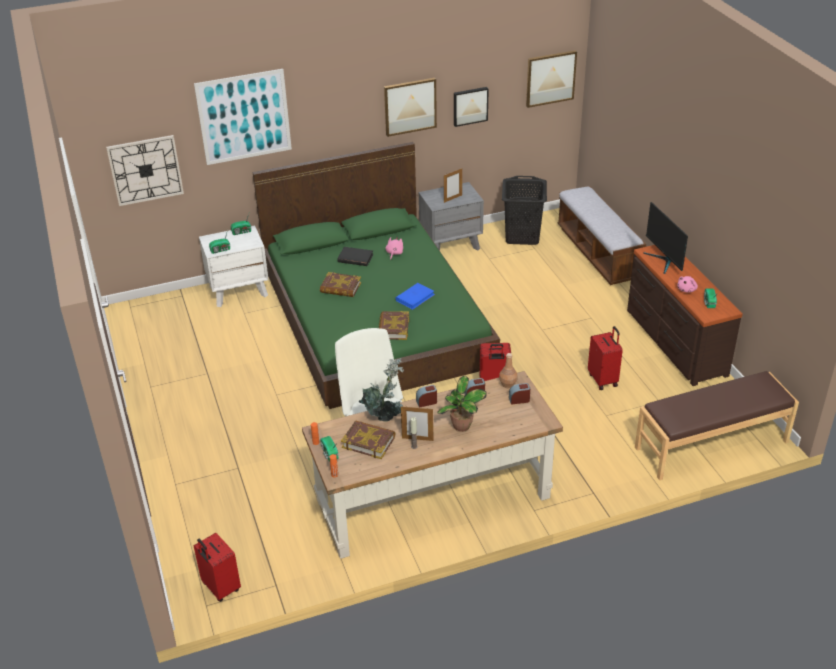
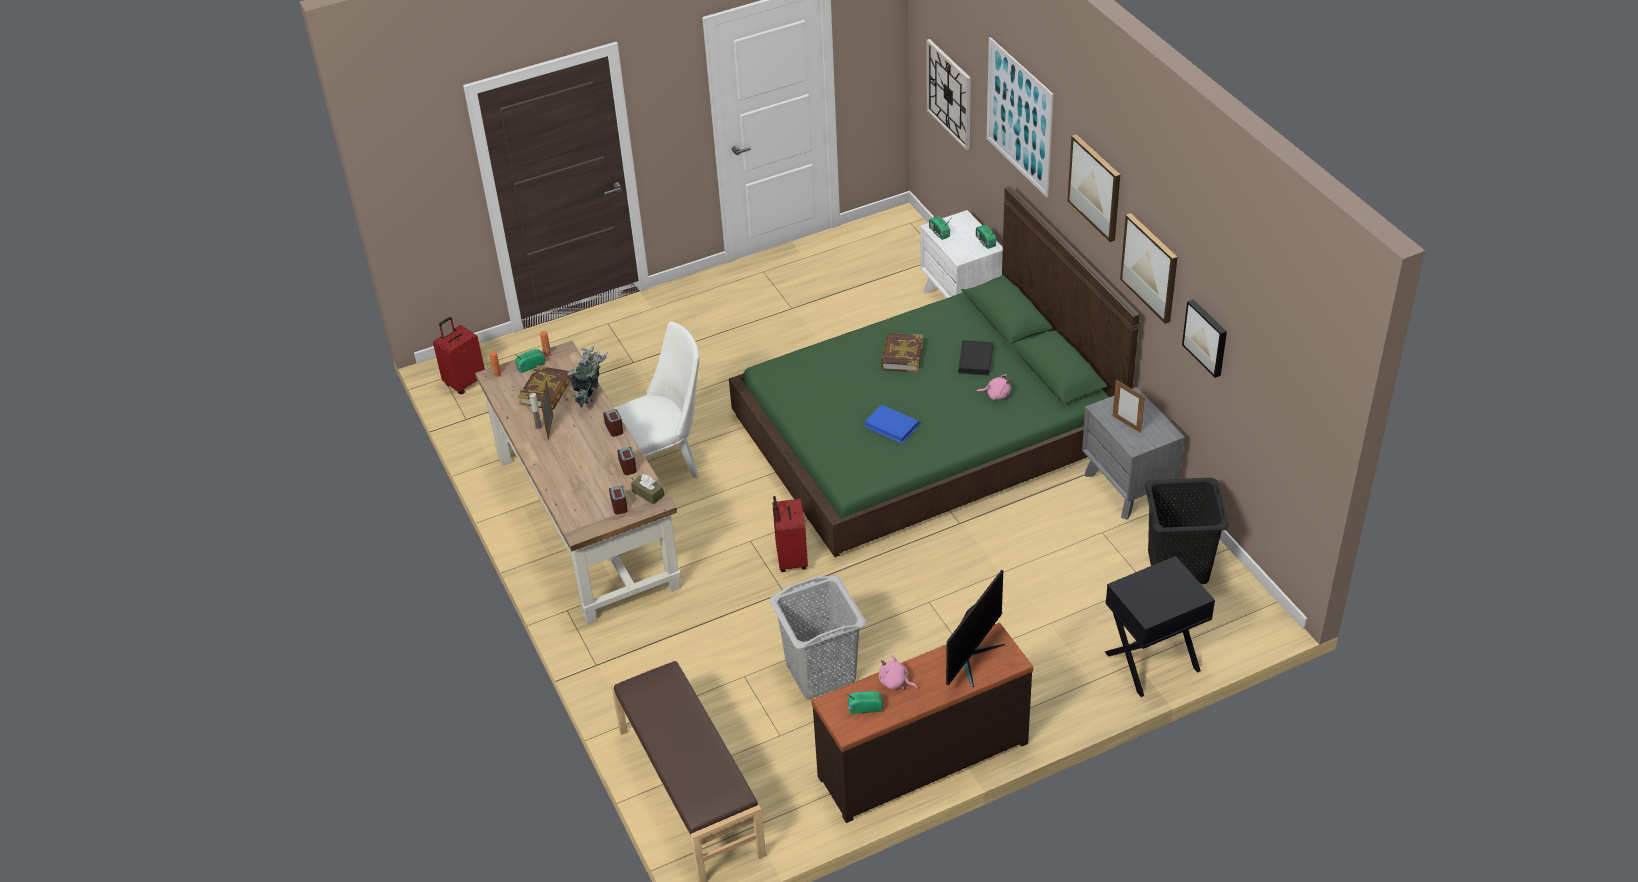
camera: 85 degrees right, 5 degrees up
(393, 328) = (820, 414): book -> none
(461, 427) = (570, 460): potted plant -> none
(508, 384) = (648, 494): brown bottle -> brown tissue box
(550, 78) = (1297, 403): picture -> picture (1095, 187)
(597, 253) = (1153, 662): bench -> black nightstand
(603, 380) = (820, 672): red suitcase -> grey laundry basket
(664, 260) = (972, 657): monitor -> monitor turned 150 degrees clockwise

